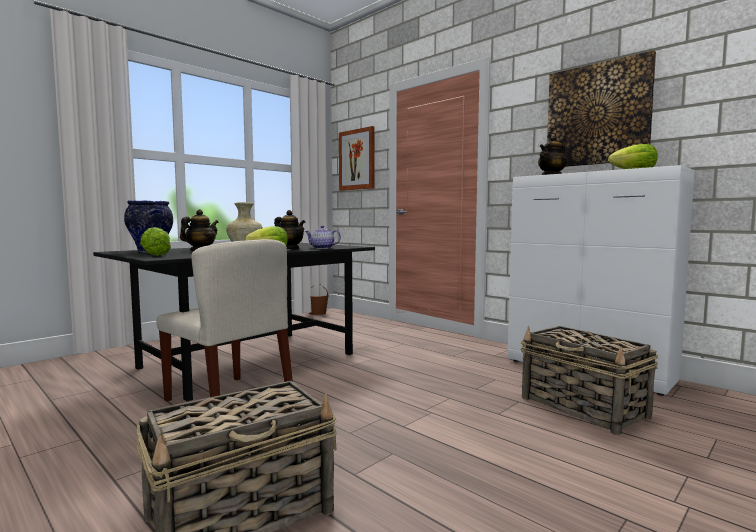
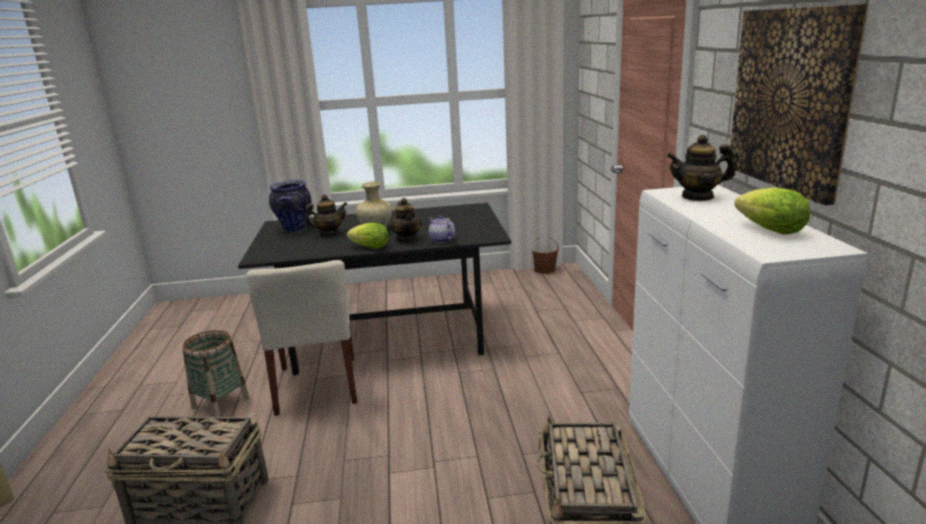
camera: 40 degrees right, 15 degrees up
(123, 441) = (220, 403): none -> basket
(154, 255) = (274, 245): lettuce -> none
(357, 160) = (593, 79): picture -> none

